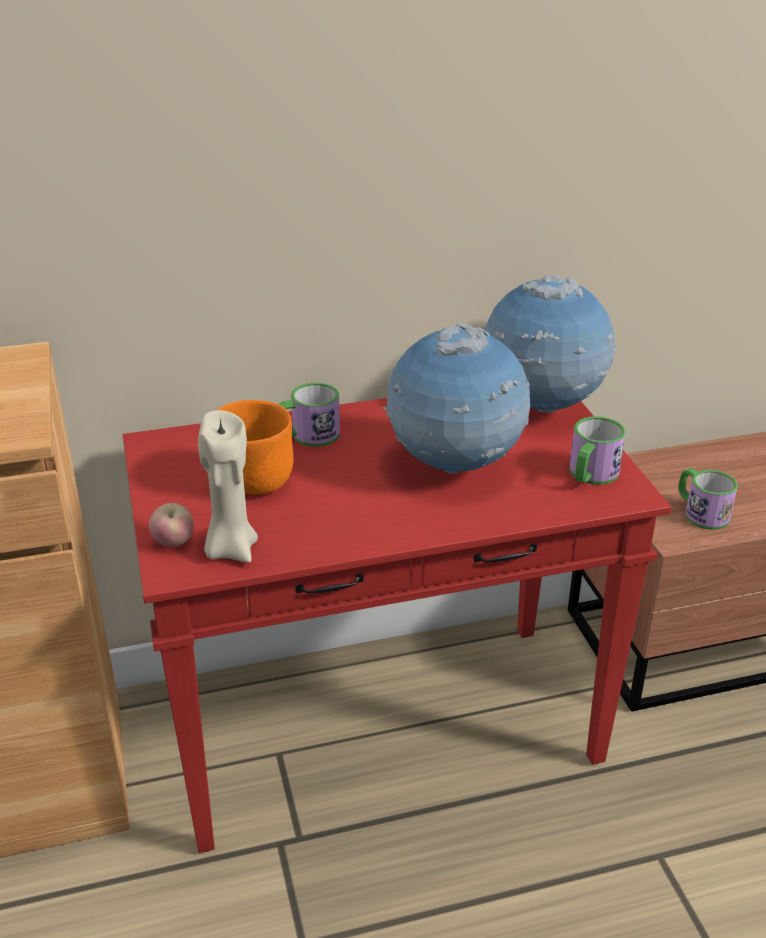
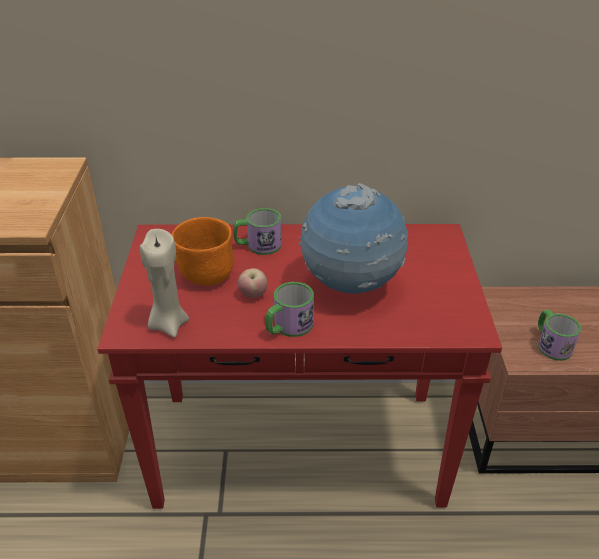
camera: 15 degrees right, 5 degrees up
(174, 543) = (133, 312): apple -> apple (253, 295)
(542, 408) = (435, 249): globe -> none
(590, 475) = (449, 310): mug -> mug (288, 327)

